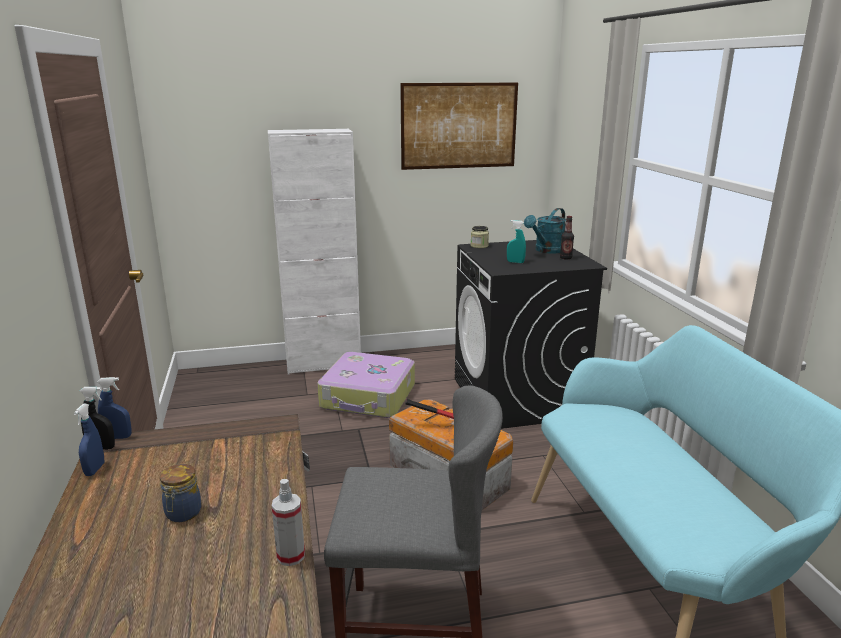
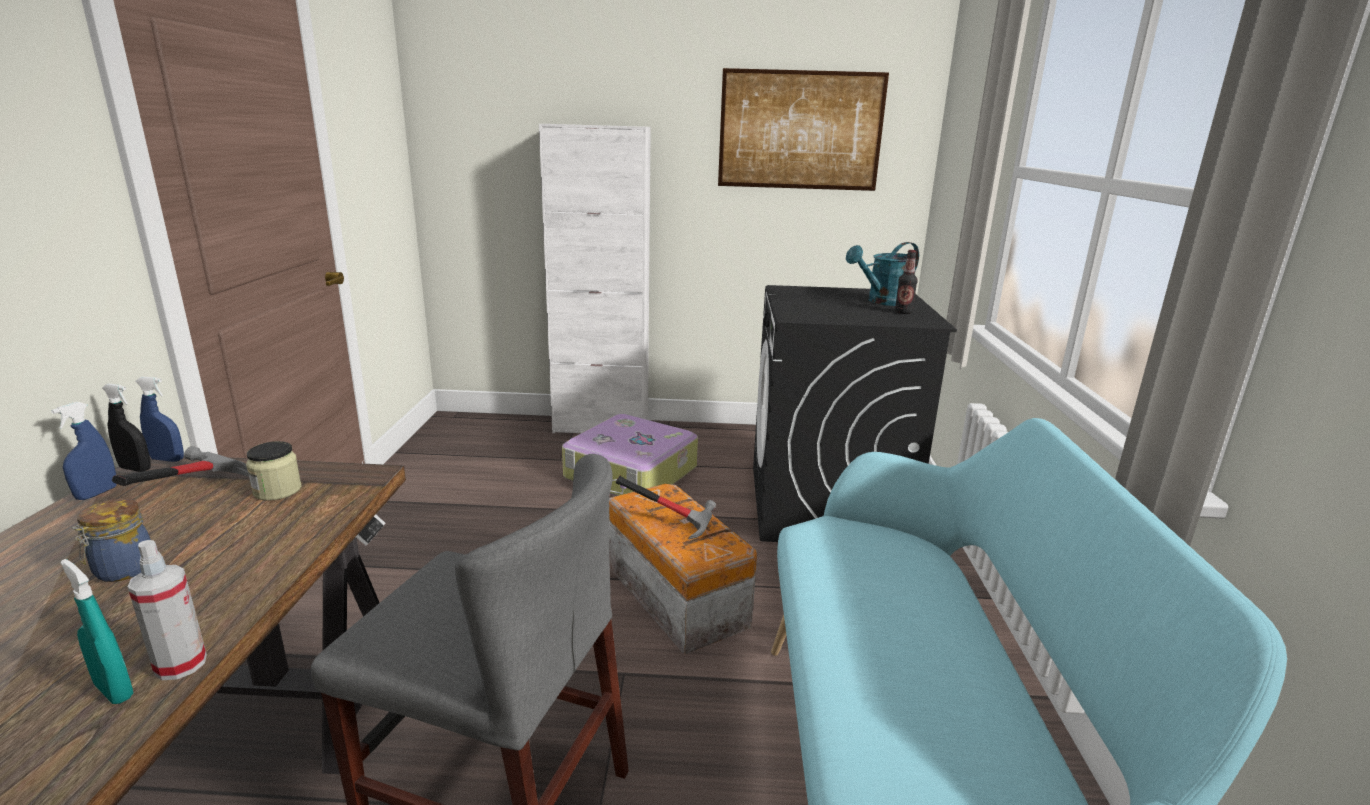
camera: 15 degrees right, 0 degrees up
(165, 458) = (188, 494): none -> hammer
(479, 246) = (793, 289): jar -> jar (277, 490)
(515, 262) = (824, 310): turquoise spray bottle -> turquoise spray bottle (114, 691)

